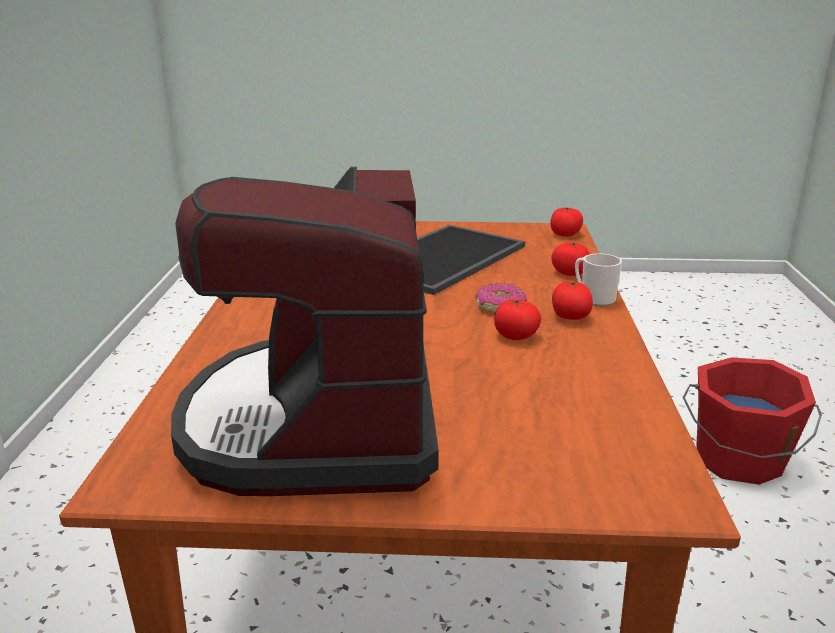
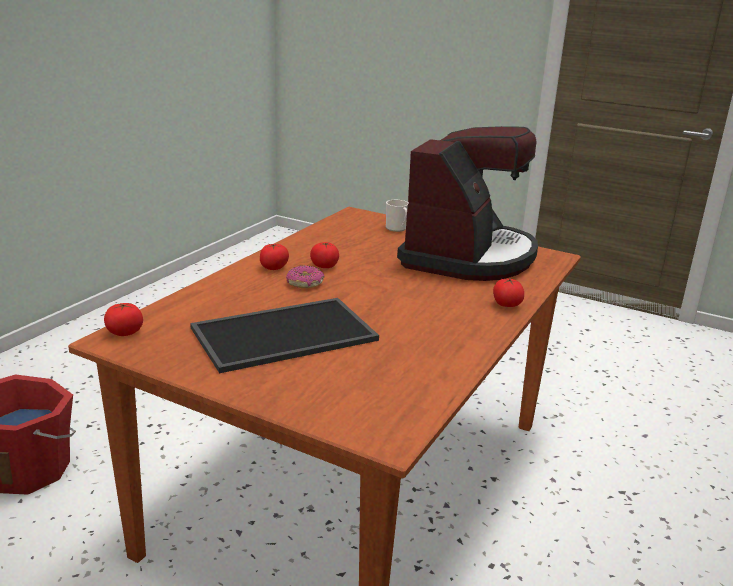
camera: 155 degrees left, 0 degrees up
(570, 273) = (210, 294): tomato -> tomato (506, 304)
(594, 299) = (236, 273): mug -> mug (397, 229)

